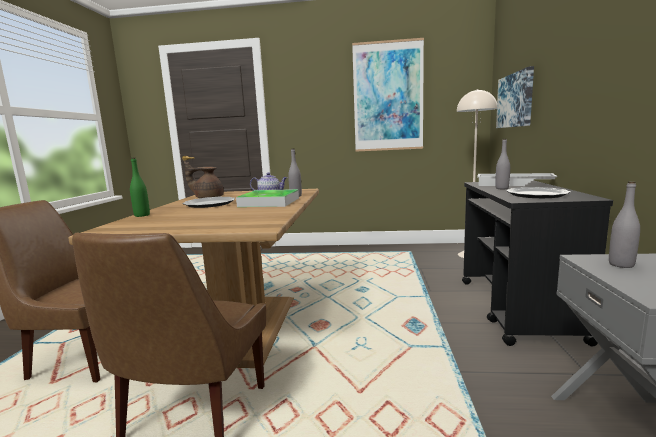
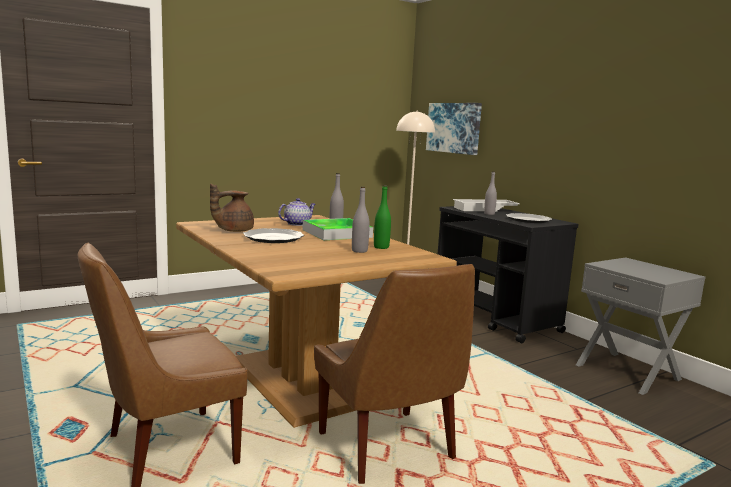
camera: 40 degrees left, 0 degrees up
(142, 215) = (251, 255): green bottle -> green bottle (381, 247)
(388, 97) = (317, 103): picture -> none
(621, 264) = (620, 266): grey bottle -> grey bottle (359, 251)

